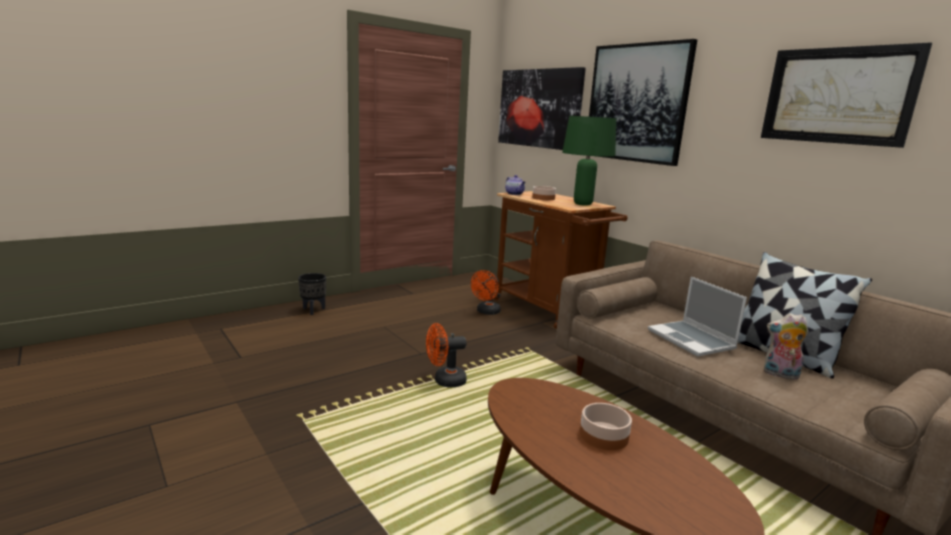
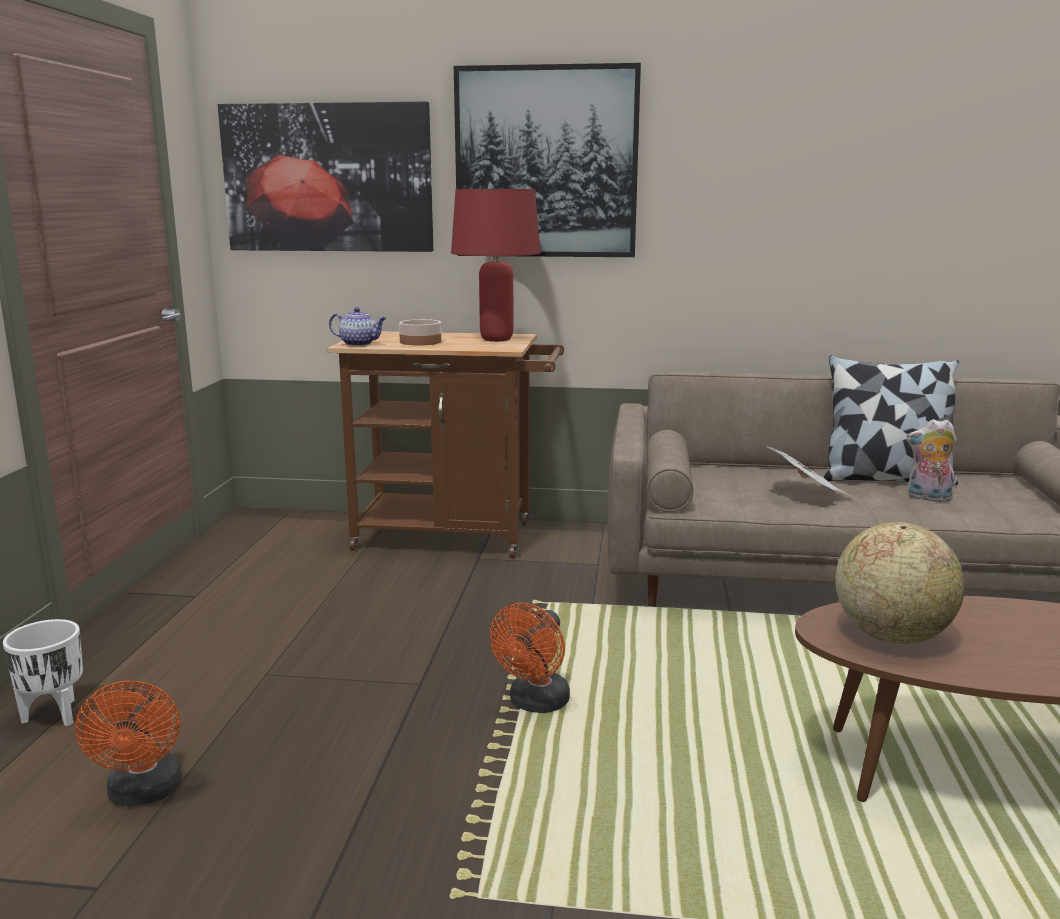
camera: 45 degrees left, 0 degrees up
(313, 310) = (53, 715): black planter -> white planter
(486, 312) = (378, 575): orange fan -> orange fan (143, 794)
(537, 405) = (891, 636): none -> globe
(583, 204) = (496, 339): green table lamp -> red table lamp
(604, 436) = (998, 631): bowl -> none
(692, 340) = (807, 493): laptop -> newspaper
(780, 374) = (928, 498): plush toy -> plush toy turned 45 degrees clockwise
(837, 96) = (846, 146): picture -> none

